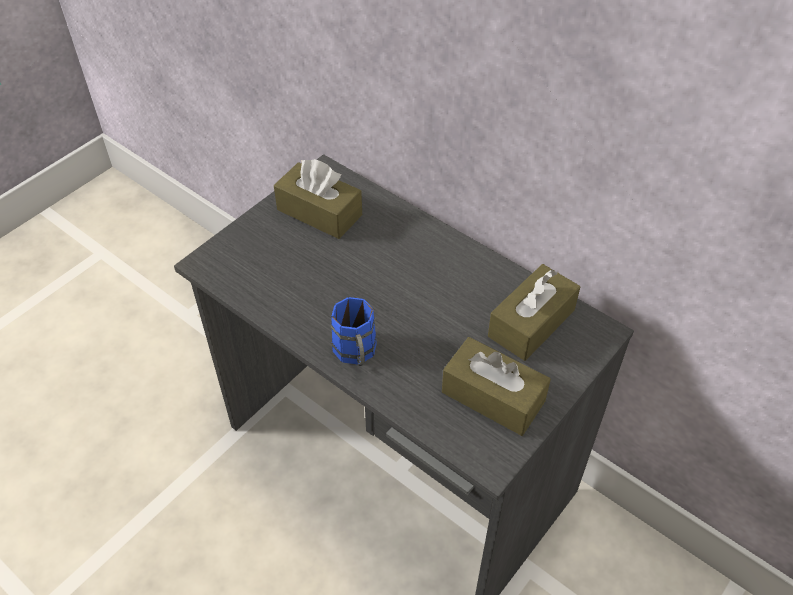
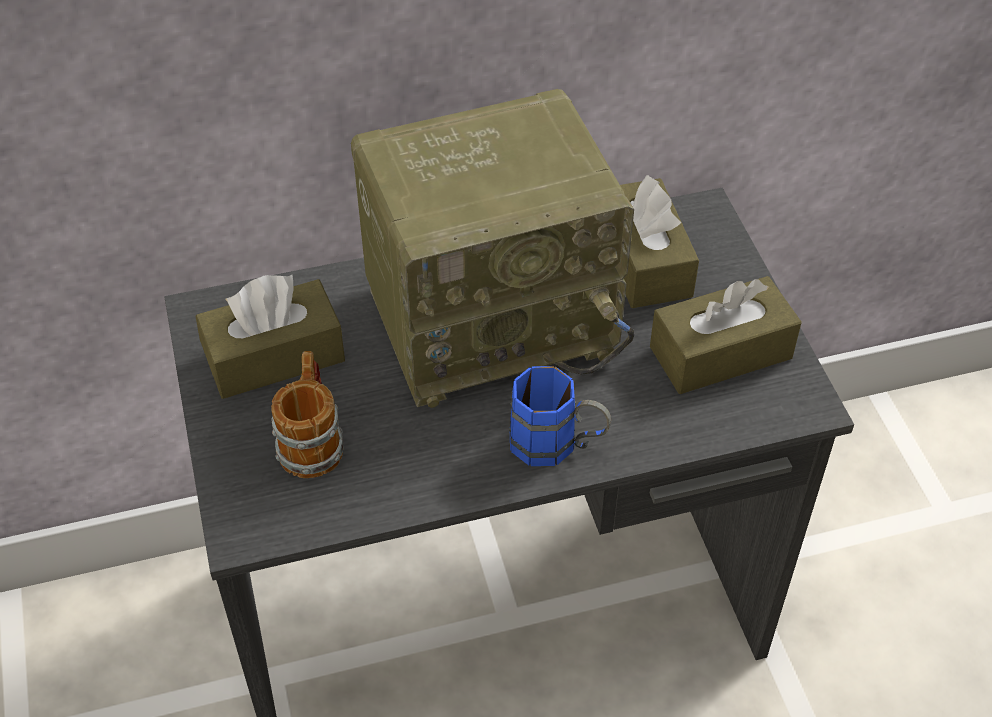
camera: 55 degrees left, 0 degrees up
(279, 256) = (312, 440): none -> mug
(423, 280) = (493, 317): none -> radio

